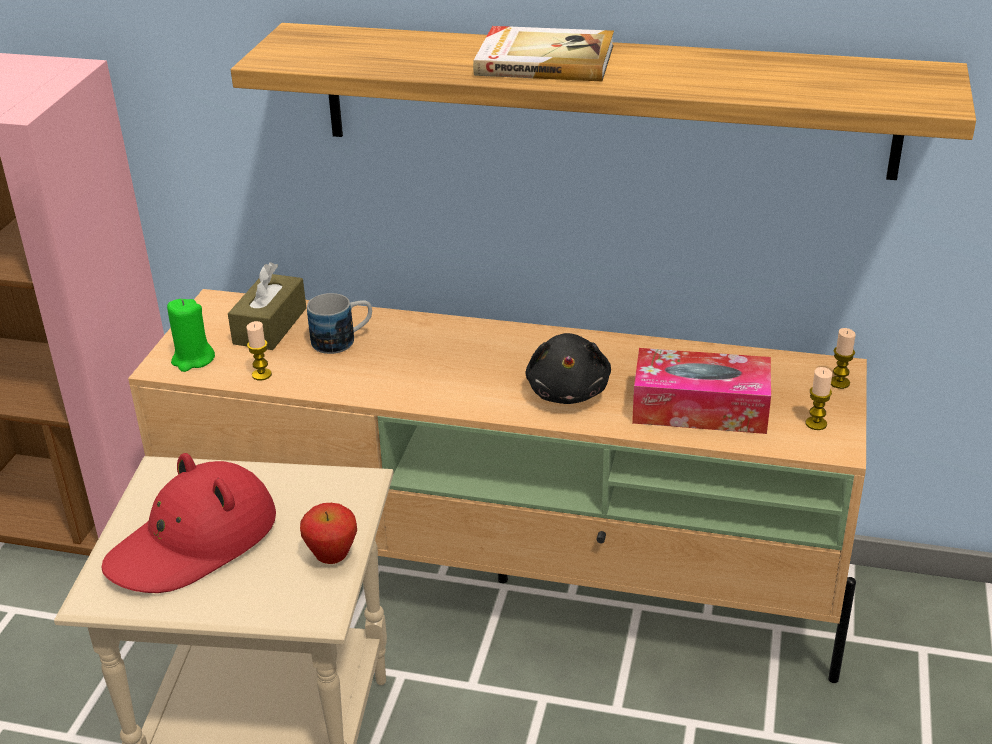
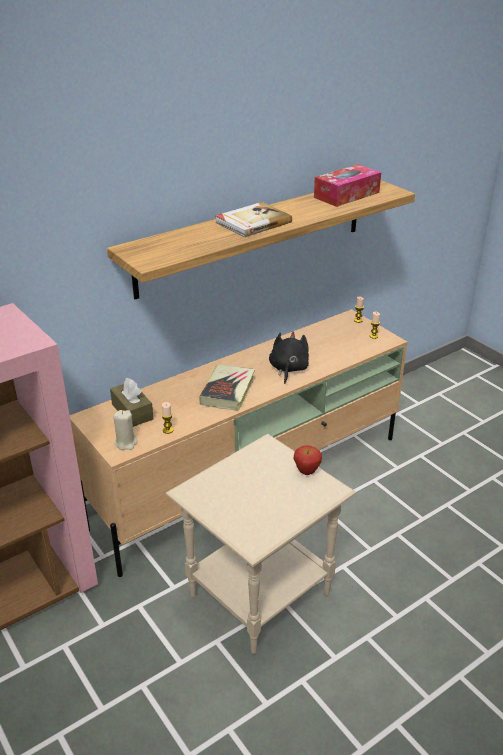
camera: 50 degrees left, 0 degrees up
(192, 360) = (126, 443): green candle -> beige candle
(194, 542) = (251, 503): red hat -> none
(343, 340) = (174, 399): mug -> none
(426, 371) = (228, 391): none -> book
(568, 391) = (288, 369): black plush toy -> black plush toy turned 120 degrees counterclockwise
(700, 408) = (336, 350): tissue box -> tissue box (346, 195)

